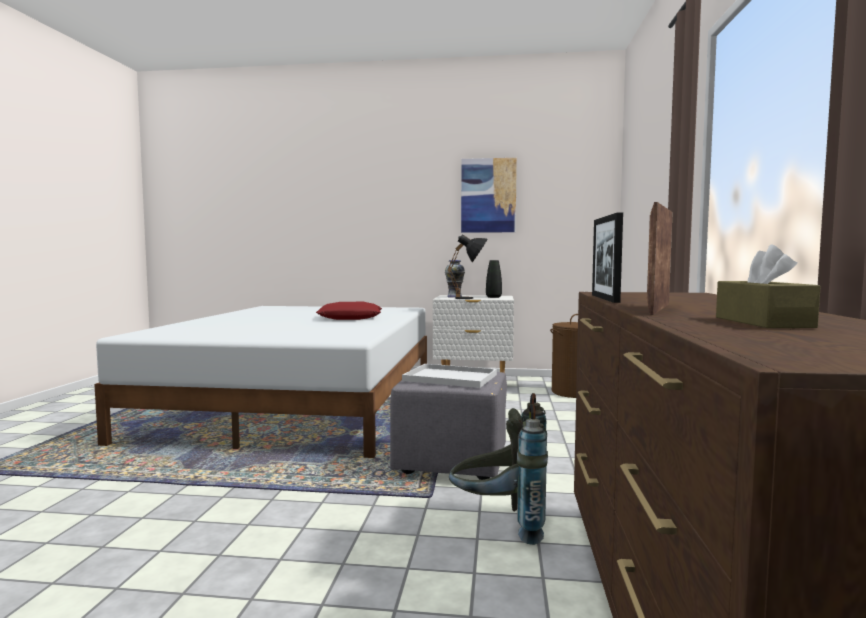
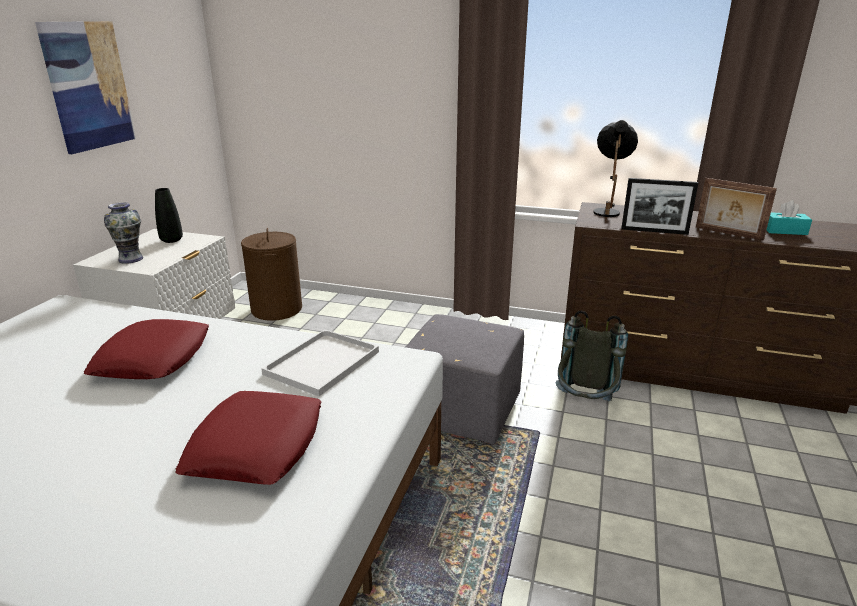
camera: 80 degrees left, 20 degrees up
(256, 330) = (256, 446): none -> red pillow
(448, 377) = (473, 340): white tray -> white tray (322, 364)
(471, 298) = (175, 253): black table lamp -> black table lamp (607, 210)
(762, 322) = (784, 231): brown tissue box -> turquoise tissue box

